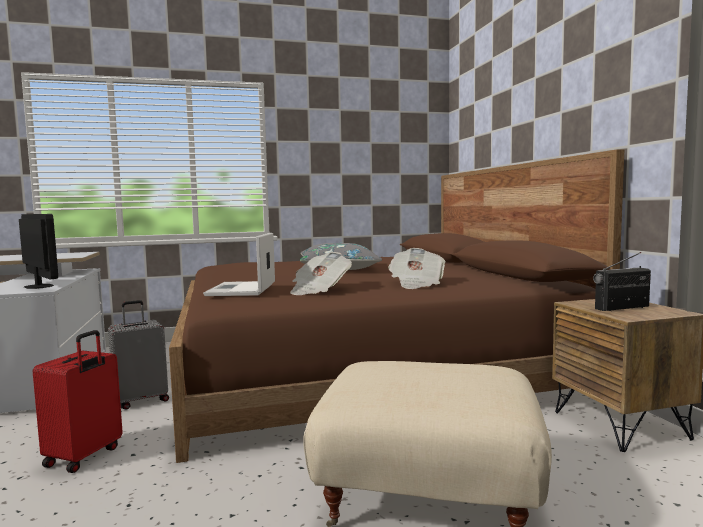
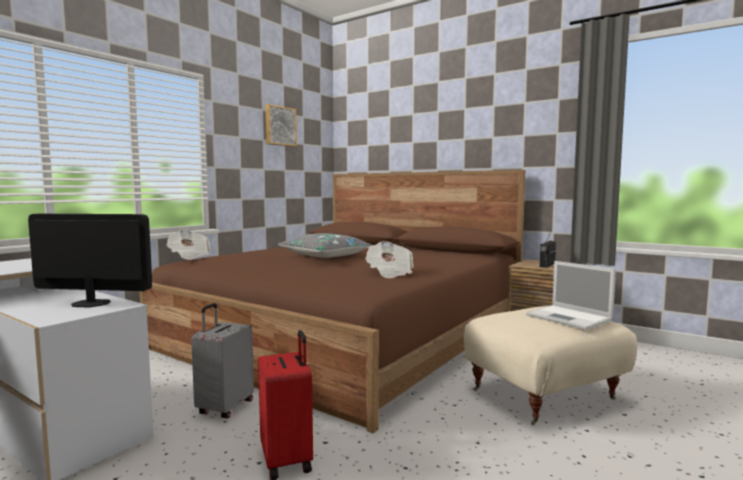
camera: 40 degrees left, 0 degrees up
(241, 290) = (338, 279): laptop -> laptop (570, 318)
(363, 125) = (280, 126): none -> picture
(416, 284) = (428, 262): newspaper -> newspaper (189, 256)

